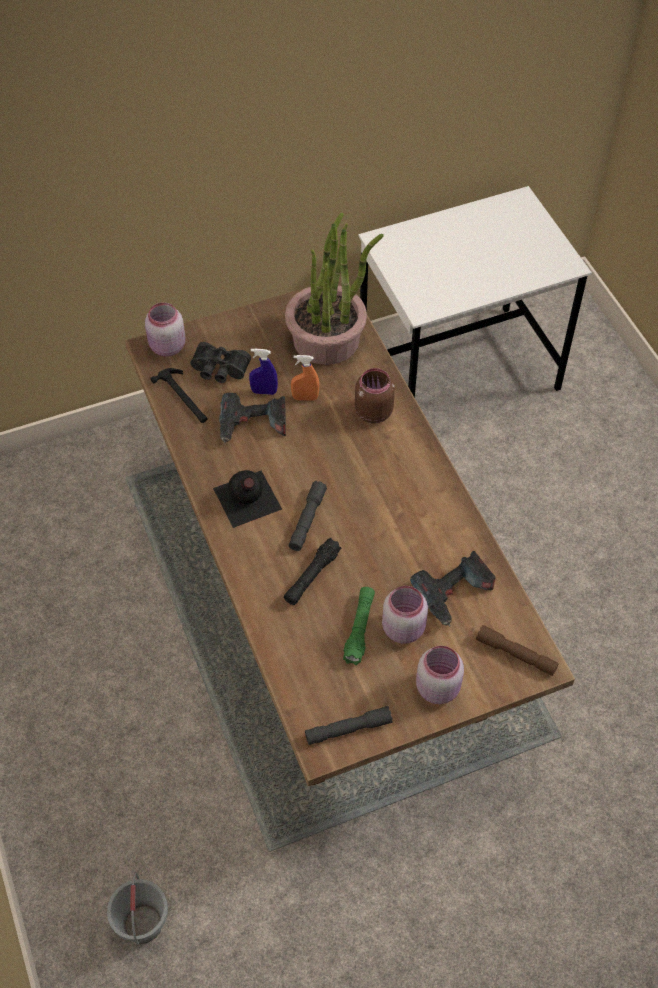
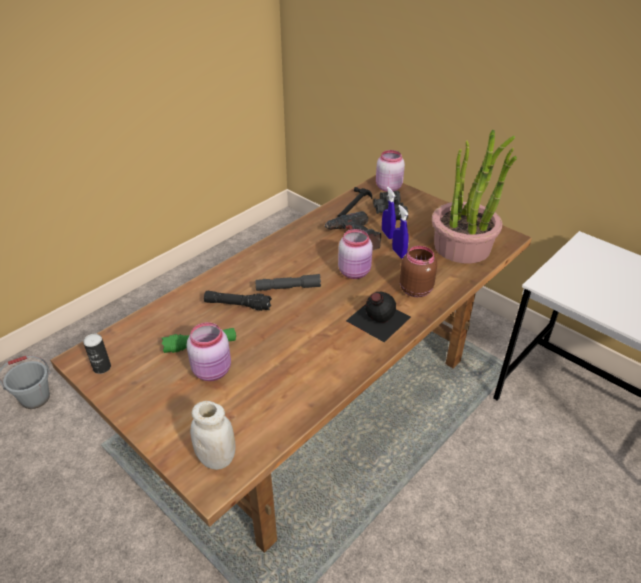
camera: 65 degrees right, 15 degrees down
(246, 499) = (287, 255): black bottle -> black bottle (377, 319)
(305, 398) = (399, 253): orange spray bottle -> blue spray bottle
(348, 729) = (102, 367): grey flashlight -> can
(438, 687) = (160, 411): pink jar -> pink jar (355, 272)
(454, 594) = (264, 392): power drill -> none
(516, 654) = (217, 458): brown flashlight -> white jar

